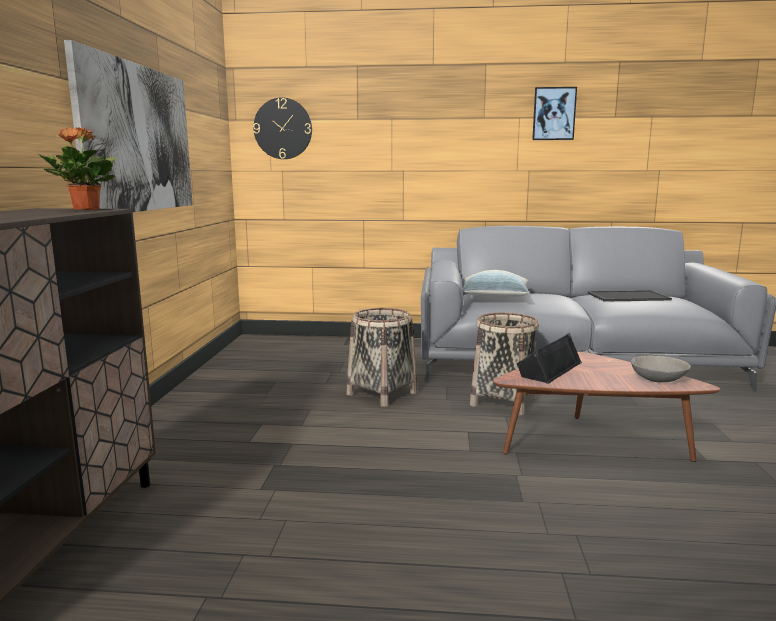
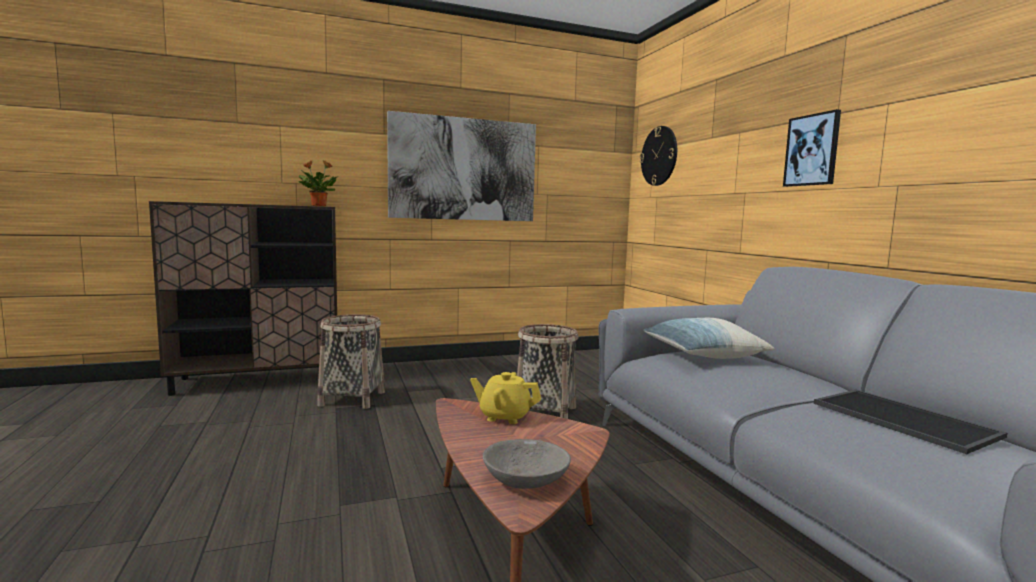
camera: 65 degrees right, 5 degrees down
(503, 401) = (592, 471): basket -> basket (352, 398)
(548, 369) = (504, 416): black speaker -> yellow teapot
(554, 114) = (944, 86): picture -> picture (812, 150)

